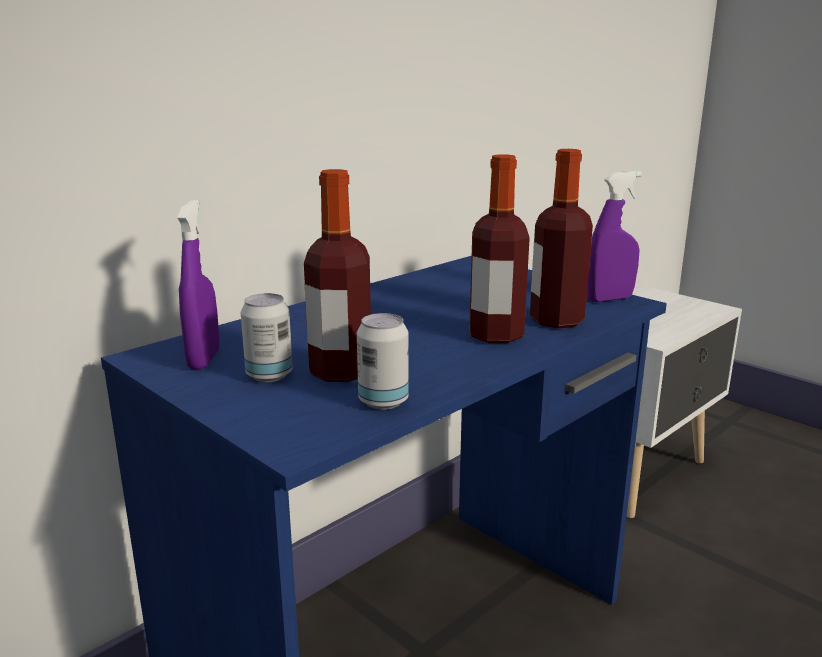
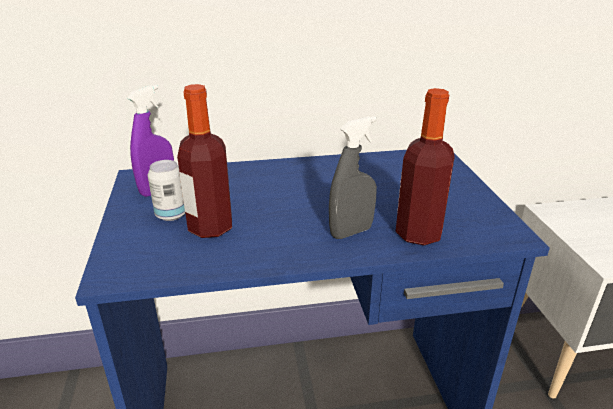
camera: 35 degrees right, 10 degrees up
(383, 401) = (198, 263): can -> none
(496, 335) = (351, 232): bottle -> grey spray bottle
(609, 299) = (498, 226): purple spray bottle -> none

